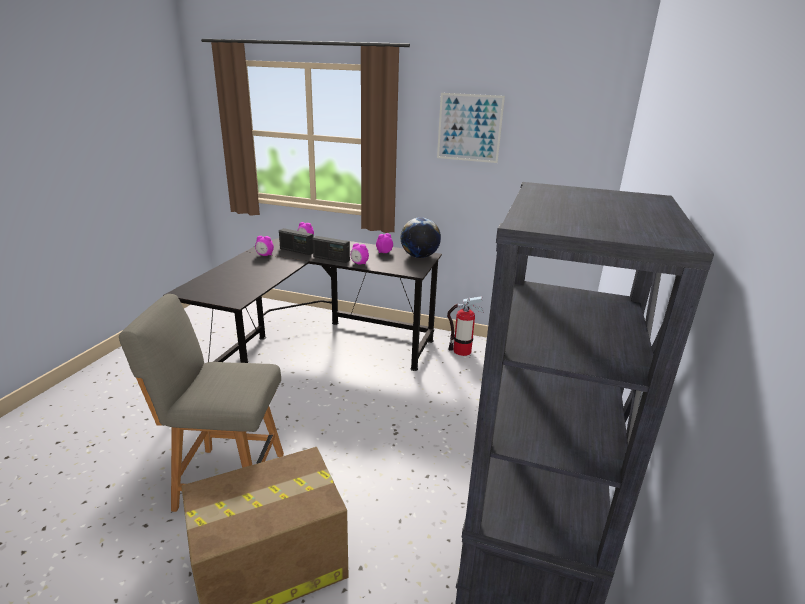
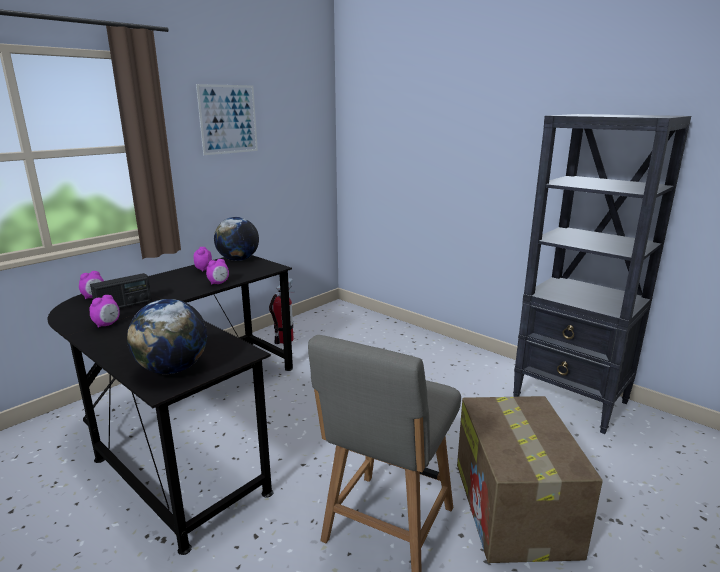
camera: 65 degrees left, 5 degrees down
(208, 287) = (173, 369): none -> globe
(331, 259) = (183, 293): radio -> none

